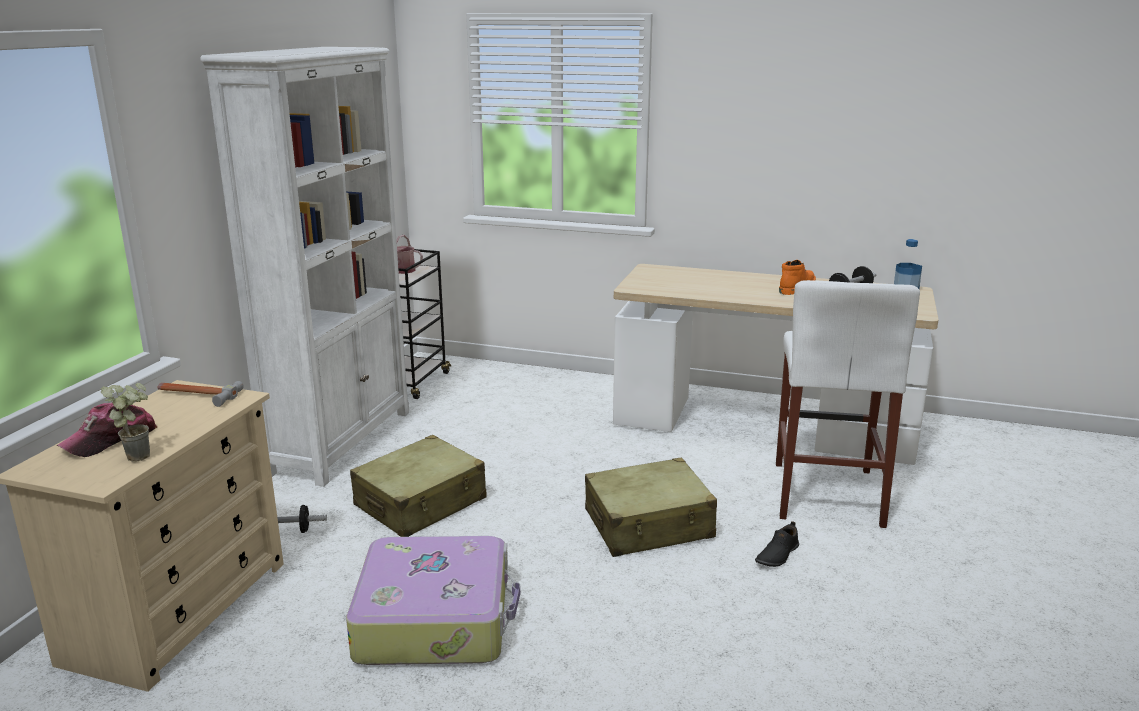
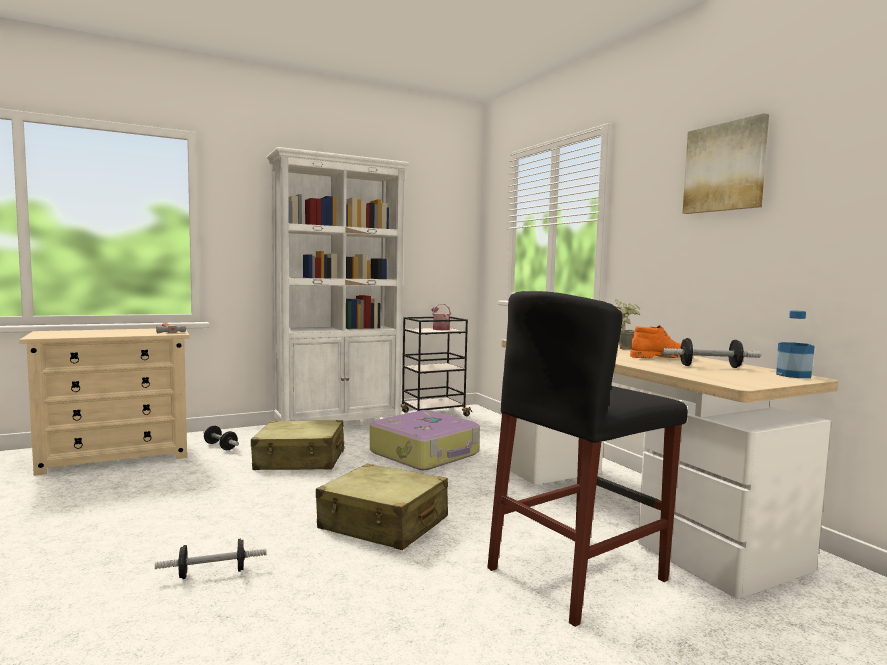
camera: 45 degrees right, 15 degrees down
(110, 439) = (93, 332): cap -> none
(139, 454) = (78, 335): potted plant -> potted plant (626, 348)
(436, 618) = (167, 506): suitcase -> suitcase (426, 453)
(639, 636) = (212, 573): none -> dumbbell
(777, 555) = (421, 587): black shoe -> none
(806, 93) = (725, 167): none -> picture
(826, 493) = (577, 574): white stool -> black stool

